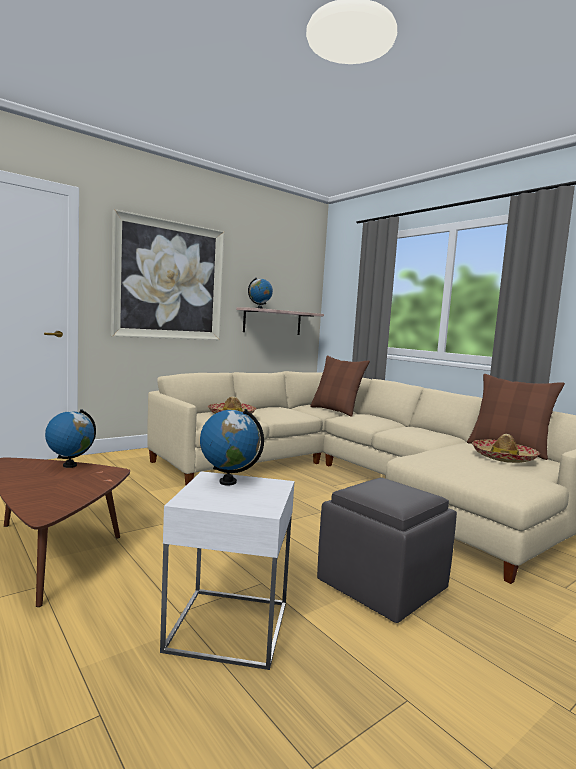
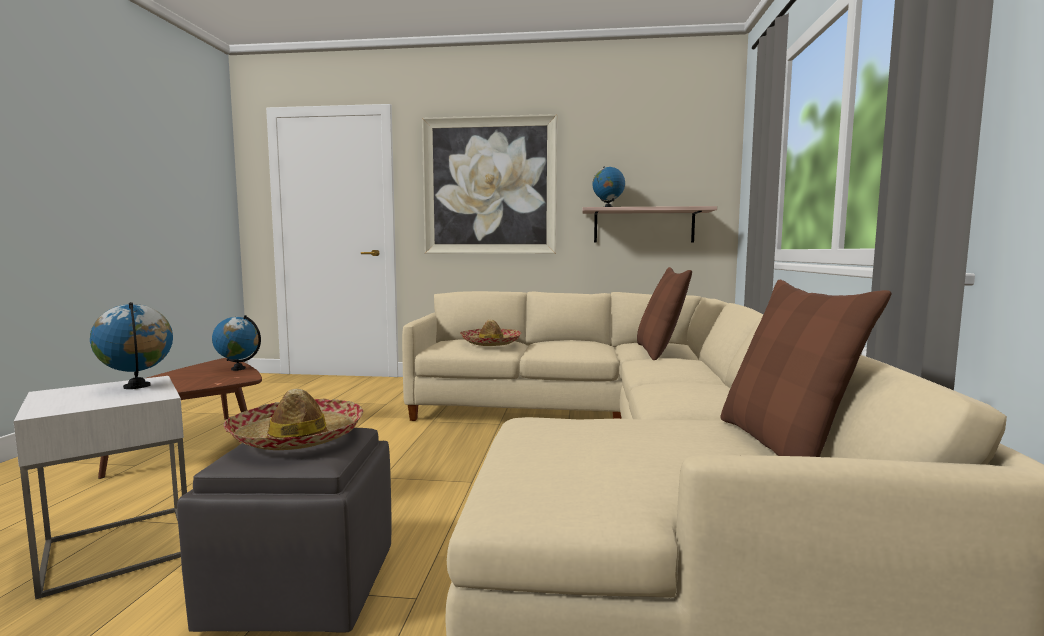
camera: 45 degrees right, 0 degrees up
(504, 458) = (679, 452): hat -> hat (296, 437)

